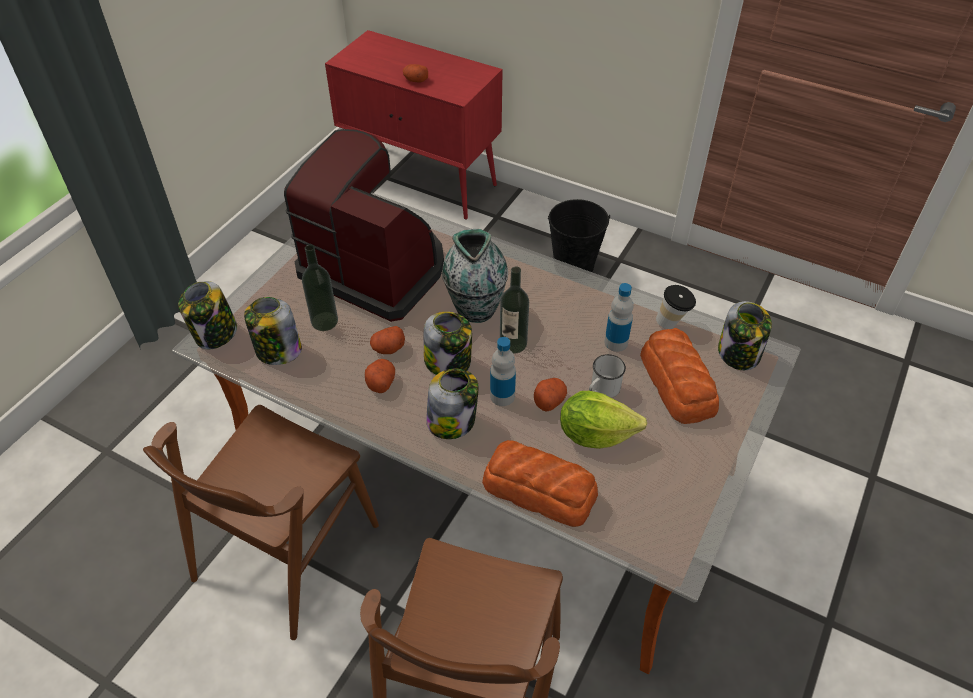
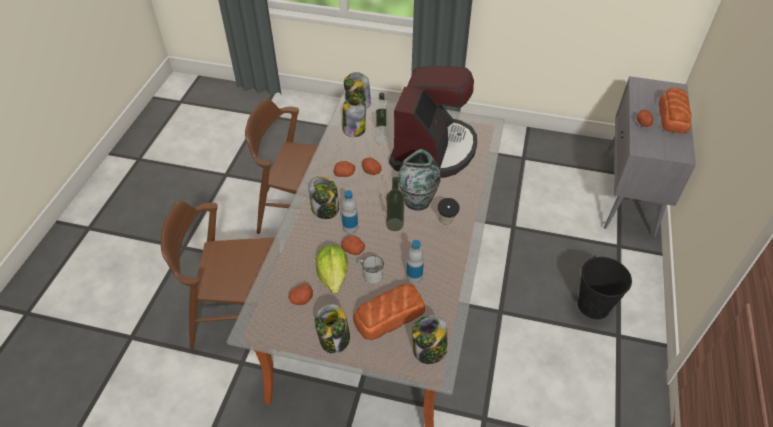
camera: 75 degrees right, 0 degrees up
(422, 181) = (629, 194): red cabinet -> grey cabinet
(448, 362) = (369, 198): jar -> jar (334, 339)
(538, 488) = (287, 256): bread -> bread (673, 116)
(631, 482) = (301, 299): none -> potato
(672, 323) = (445, 306): cup -> cup (446, 223)

